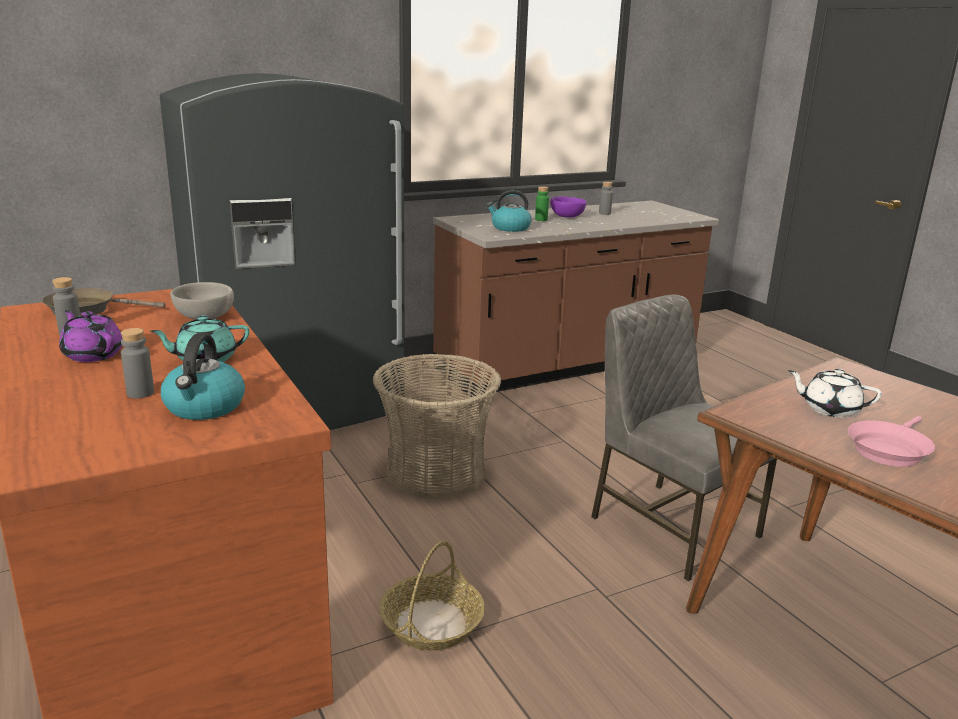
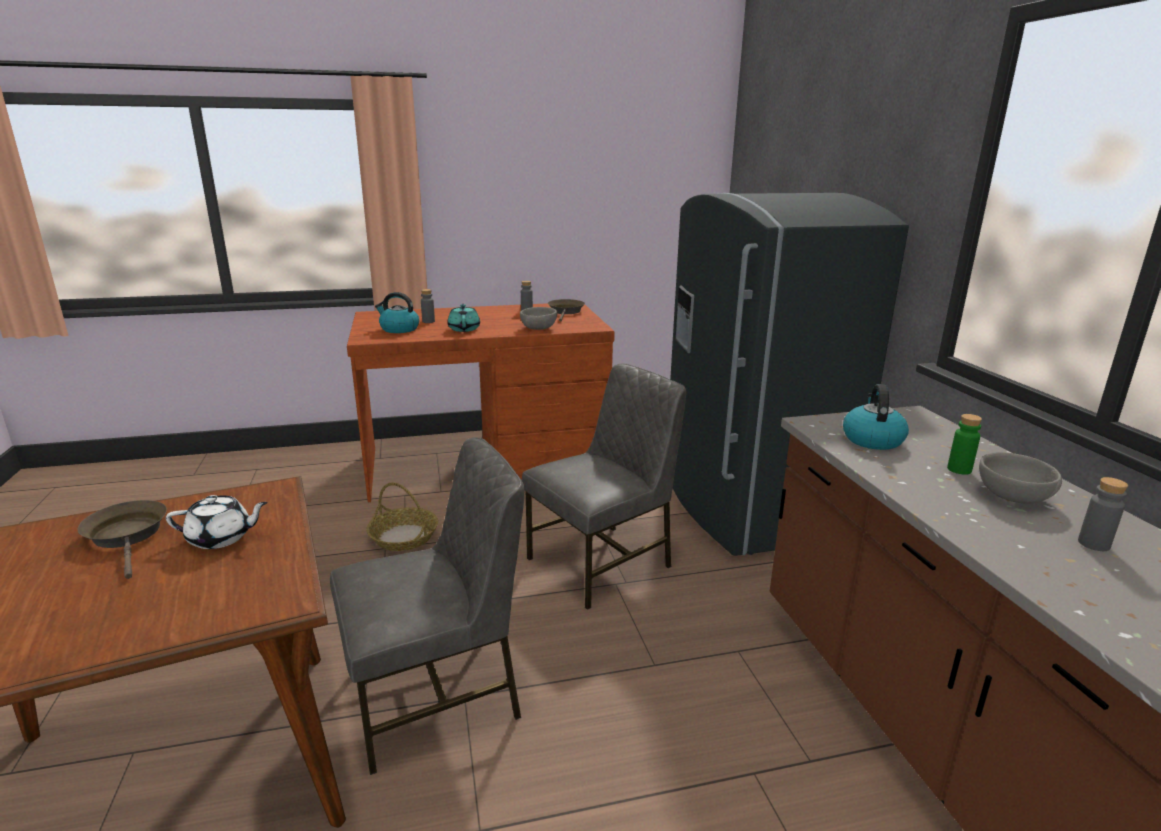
camera: 105 degrees right, 0 degrees up
(93, 354) = (489, 315): purple teapot -> none
(435, 472) = (602, 563): basket -> grey chair
(566, 216) = (1012, 496): purple bowl -> grey bowl
(829, 409) = (221, 538): white teapot -> white teapot turned 45 degrees clockwise
(888, 450) = (128, 536): pink frying pan -> brown frying pan

